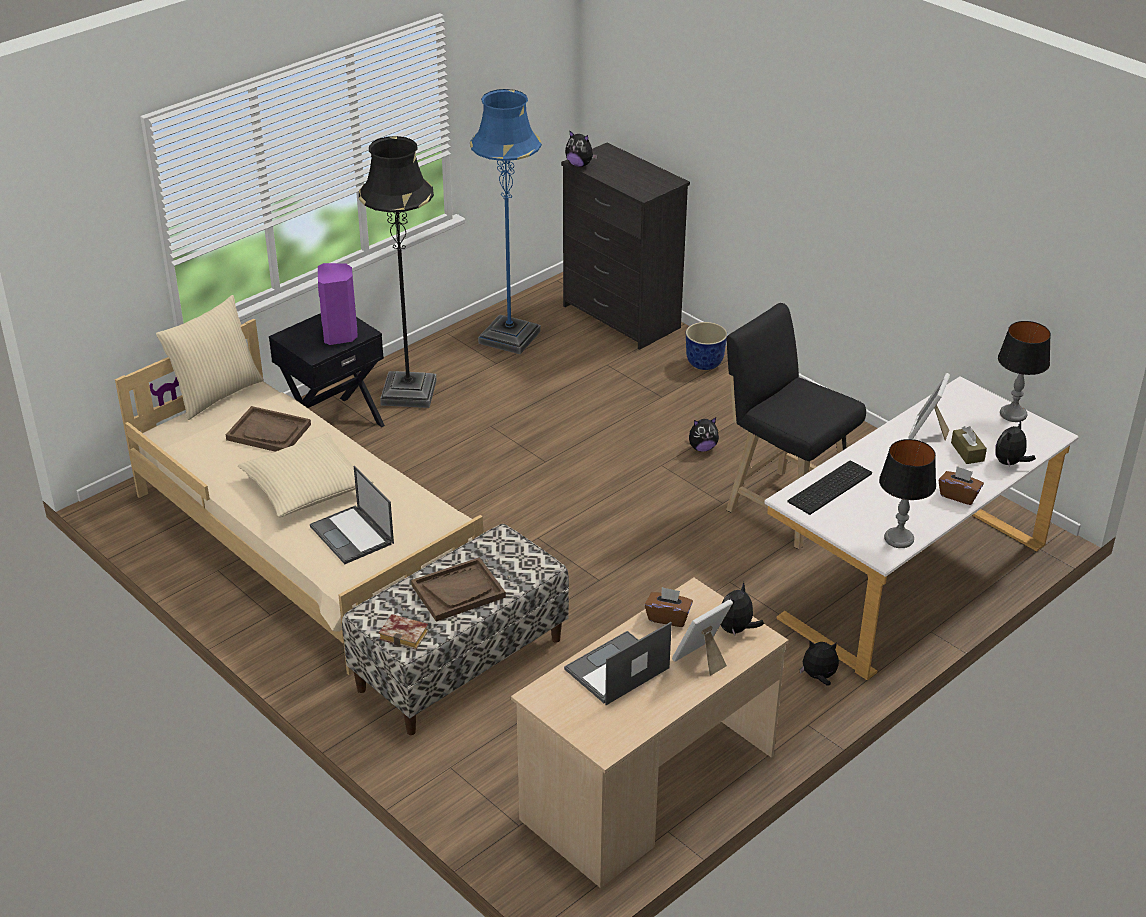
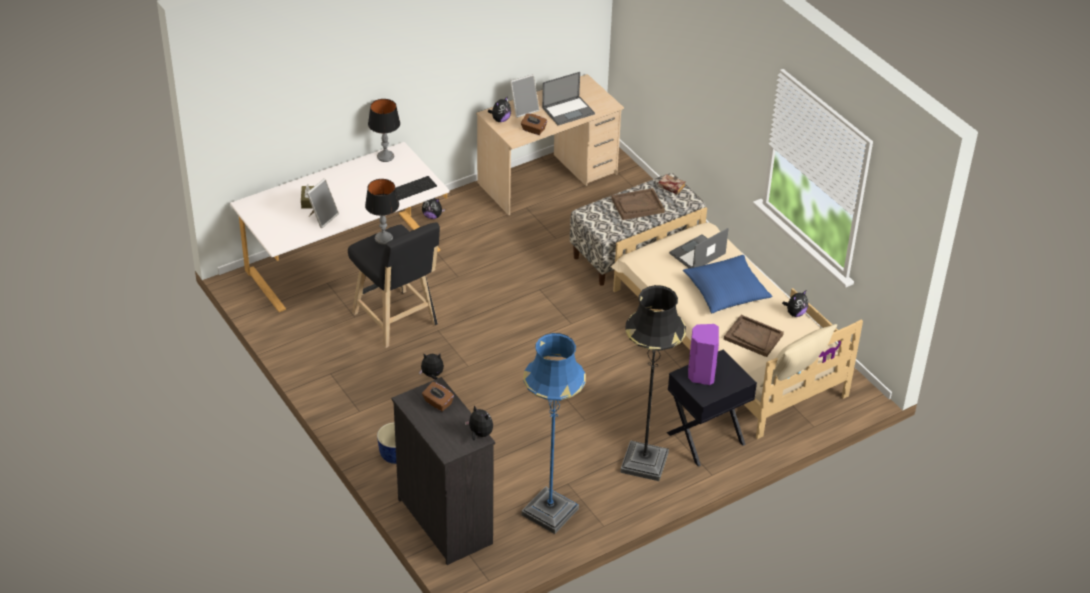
camera: 170 degrees left, 5 degrees up
(306, 486) = (726, 291): beige pillow -> blue pillow
(352, 535) = (697, 254): laptop -> laptop turned 105 degrees counterclockwise
(958, 495) = (333, 176): brown tissue box -> brown tissue box (437, 403)
(1010, 463) = (287, 190): plush toy -> plush toy (795, 313)
(1013, 414) = (259, 221): table lamp -> table lamp (383, 238)

